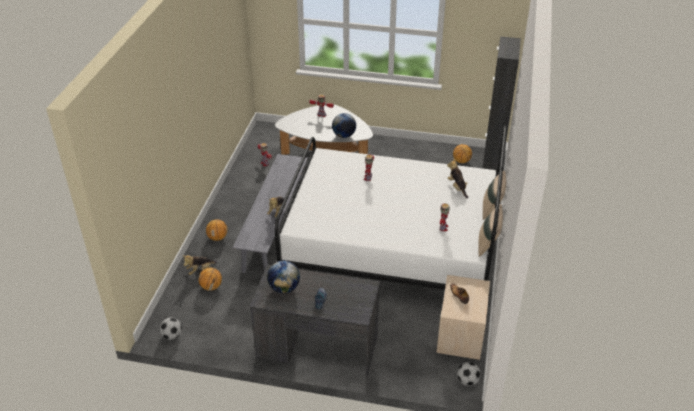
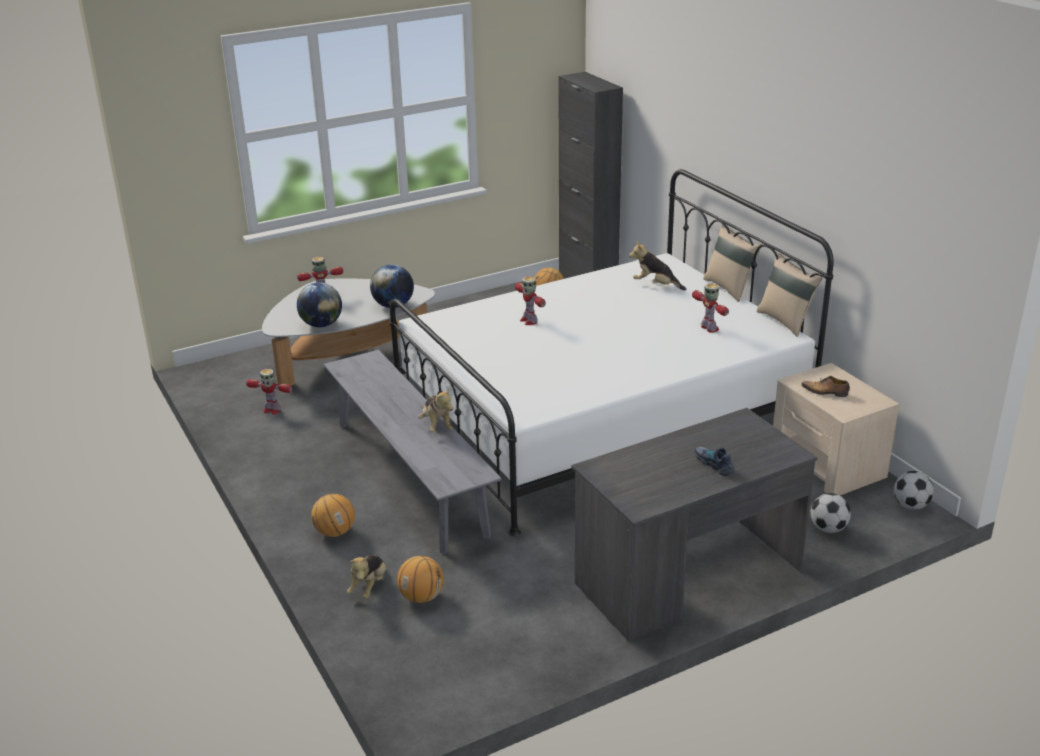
camera: 40 degrees left, 10 degrees down
(172, 336) = (456, 696): football -> football (828, 529)
(284, 288) = (643, 477): globe -> globe (321, 325)

